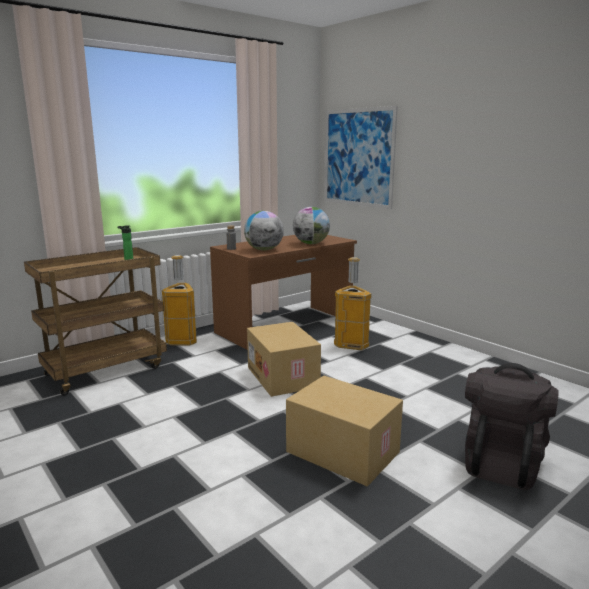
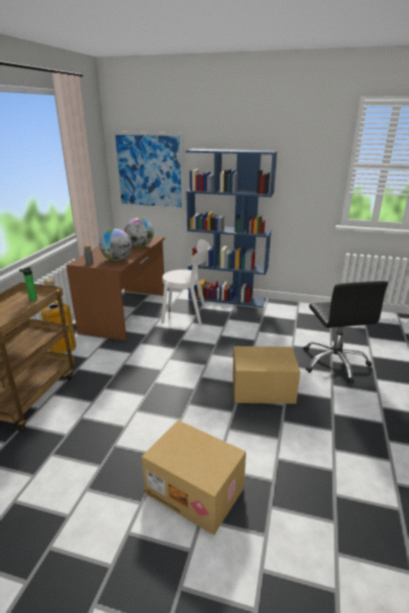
camera: 35 degrees left, 10 degrees up
(284, 377) = (172, 352): cardboard box -> cardboard box (196, 490)
(352, 345) = (187, 314): trash can -> white chair
(429, 342) = (227, 298): none -> blue bookcase
(501, 462) = (334, 362): black backpack -> black office chair

